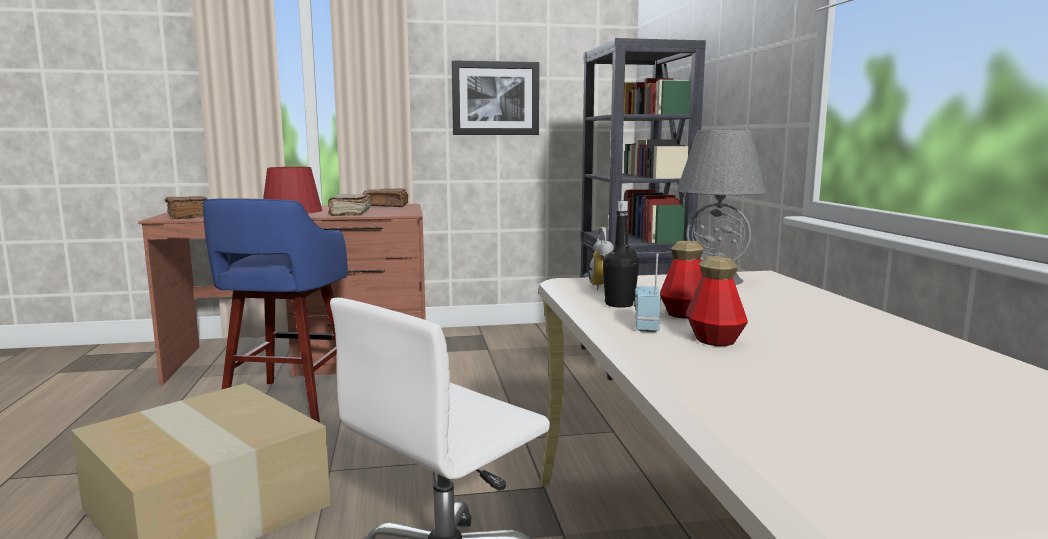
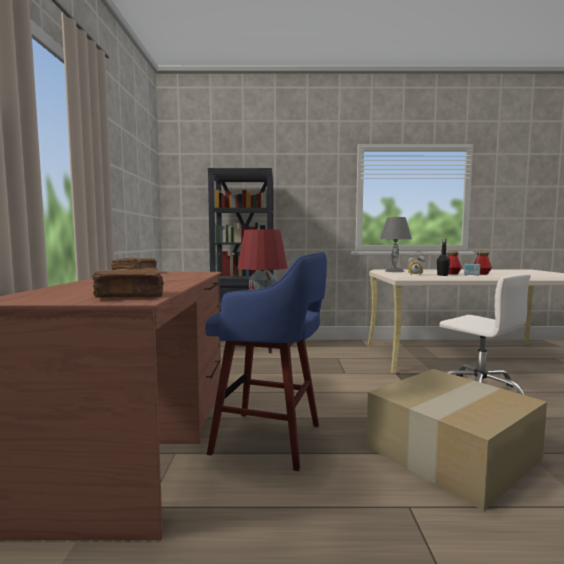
camera: 80 degrees left, 5 degrees down
(350, 213) = (187, 276): brown book -> none
(495, 98) = (125, 186): picture -> none

